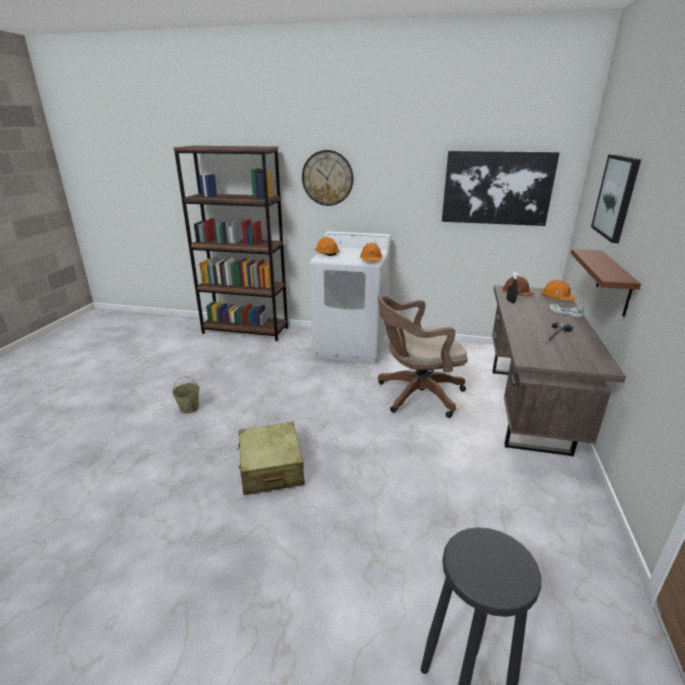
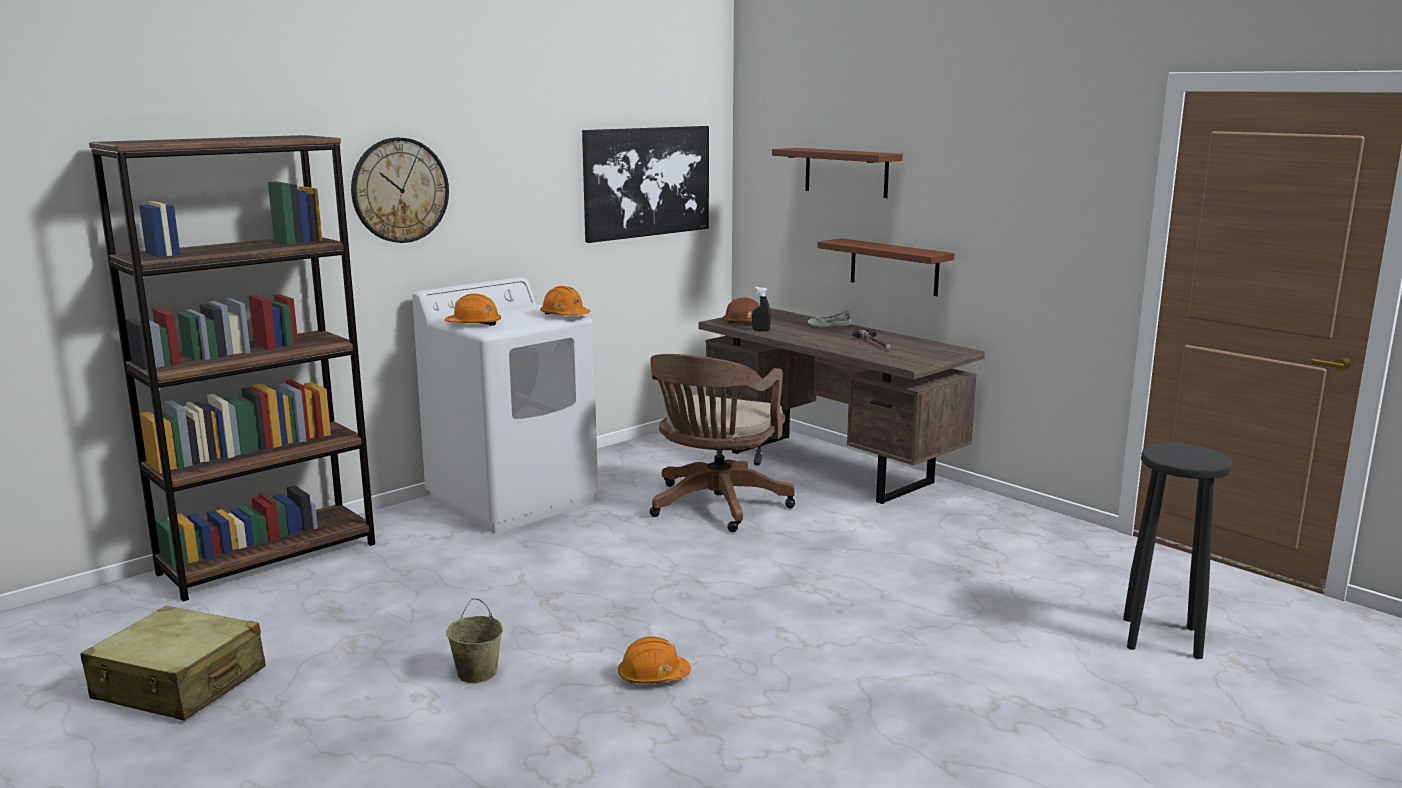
camera: 55 degrees left, 10 degrees down
(271, 468) = (747, 643): beige suitcase -> beige suitcase (179, 684)
(556, 298) = (786, 316): orange hard hat -> orange hard hat (653, 676)
(616, 197) = (846, 172): picture -> brown shelf

